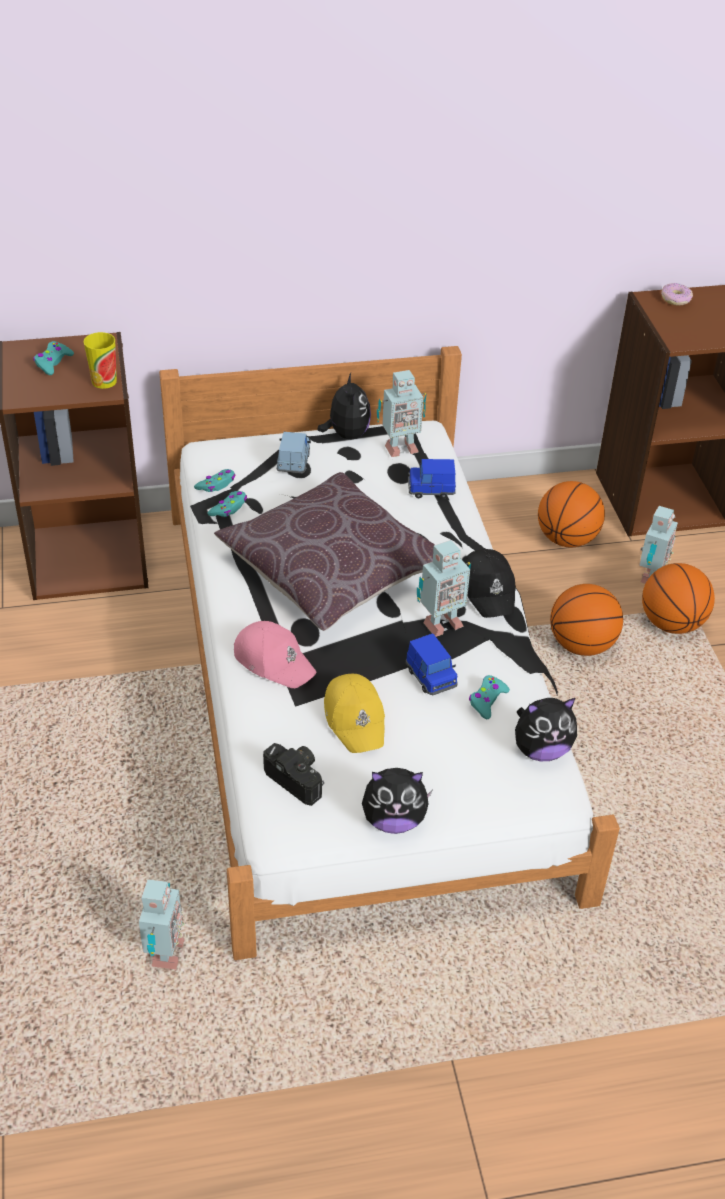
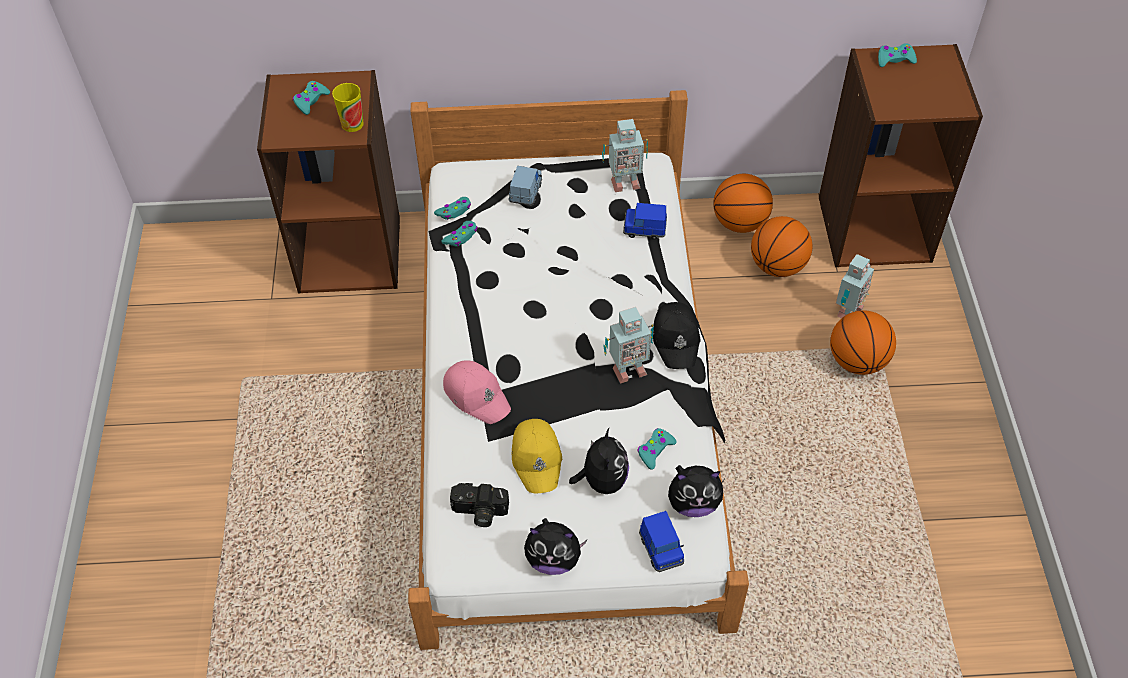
camera: 10 degrees right, 10 degrees up
(164, 954) = (364, 638): toy robot -> none
(298, 779) = (479, 512): camera -> camera turned 135 degrees clockwise
(331, 570) = (541, 307): brown pillow -> none
(346, 434) = (578, 165): plush toy -> plush toy (602, 480)
(431, 677) = (609, 423): blue toy car -> blue toy car (661, 549)
(581, 645) = (770, 376): basketball -> basketball (740, 223)
(676, 299) = (894, 59): donut -> turquoise game controller

